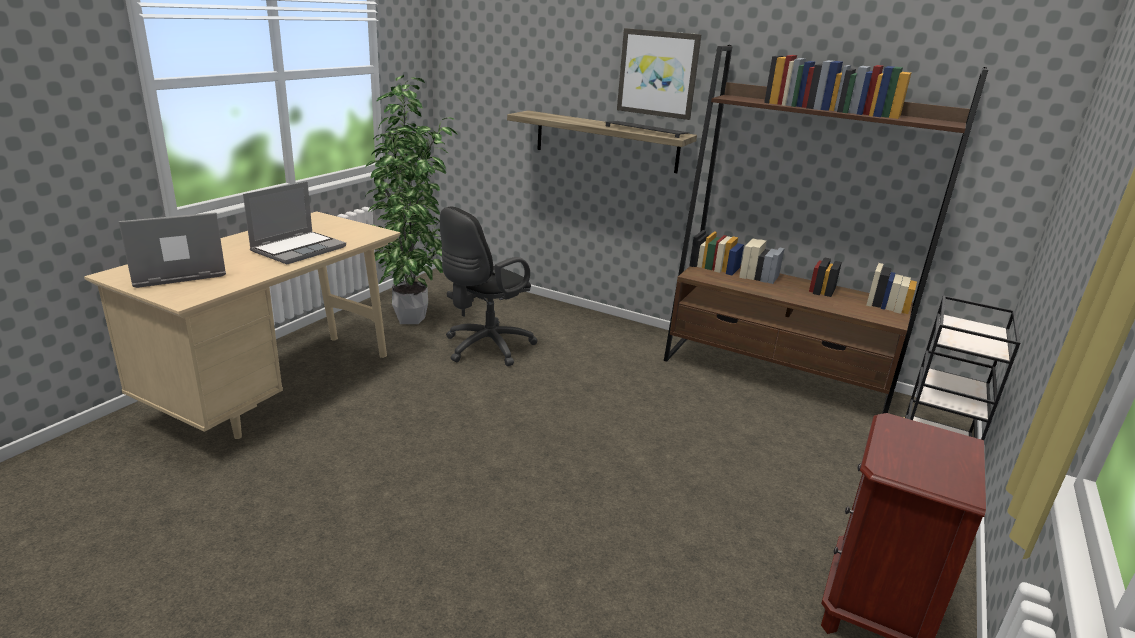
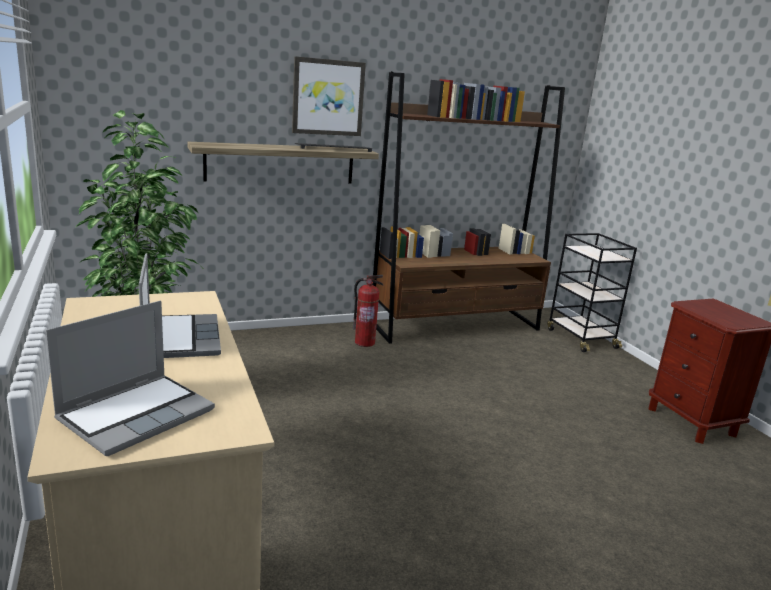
camera: 50 degrees left, 5 degrees down
(176, 273) = (137, 414): laptop -> laptop turned 150 degrees counterclockwise
(484, 348) = (263, 392): black office chair -> none
(642, 350) = (365, 342): none -> fire extinguisher

